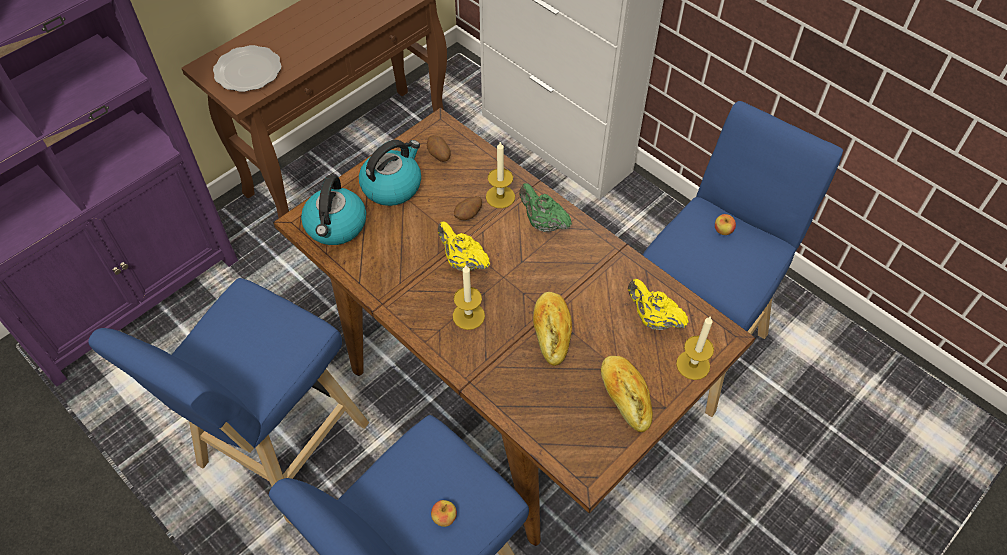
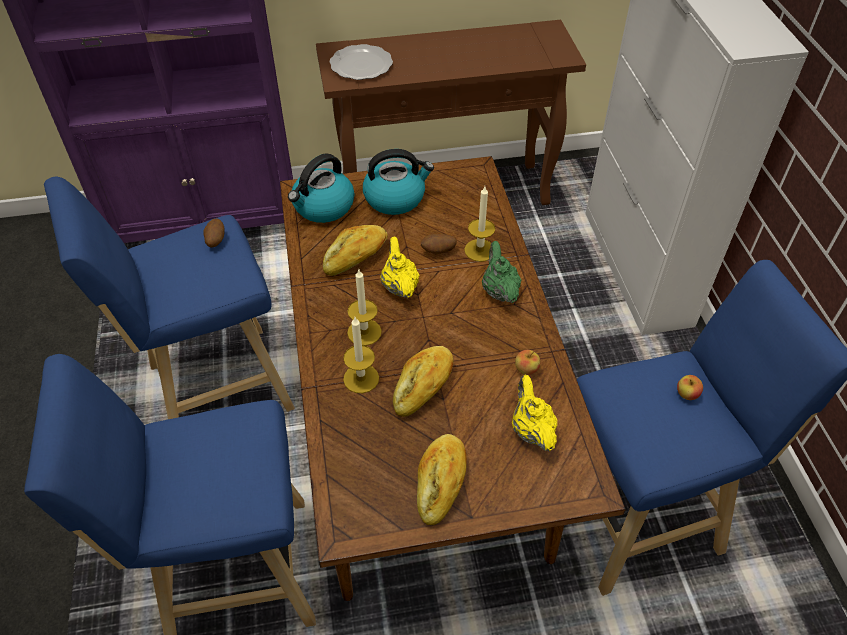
camera: 35 degrees right, 5 degrees down
(406, 256) = (356, 257): none -> bread
(439, 155) = (456, 192): potato -> potato (215, 240)
(444, 517) = (206, 489): apple -> apple (526, 369)
(693, 365) = (534, 495): candle -> candle (361, 378)

